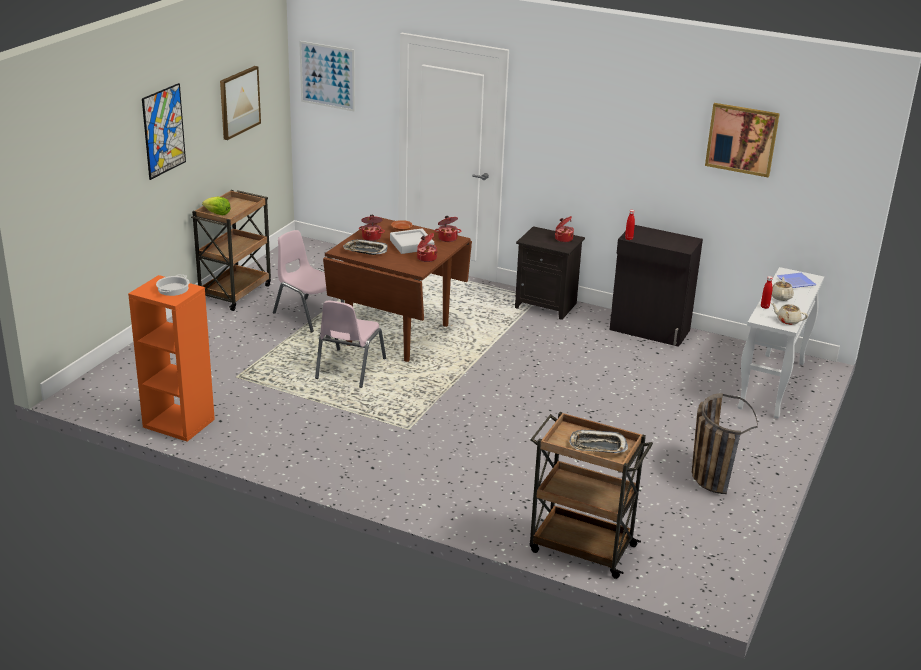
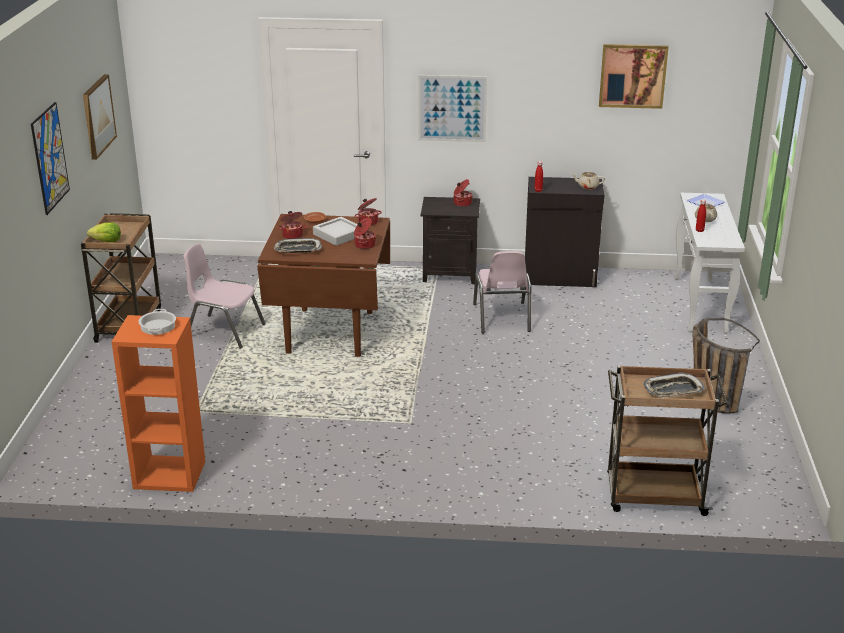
camera: 20 degrees left, 0 degrees up
(327, 76) = (174, 75): picture -> picture (452, 108)
(349, 368) = (307, 376): pink chair -> pink chair (502, 318)
(787, 321) = (728, 239): beige teapot -> beige teapot (587, 186)

